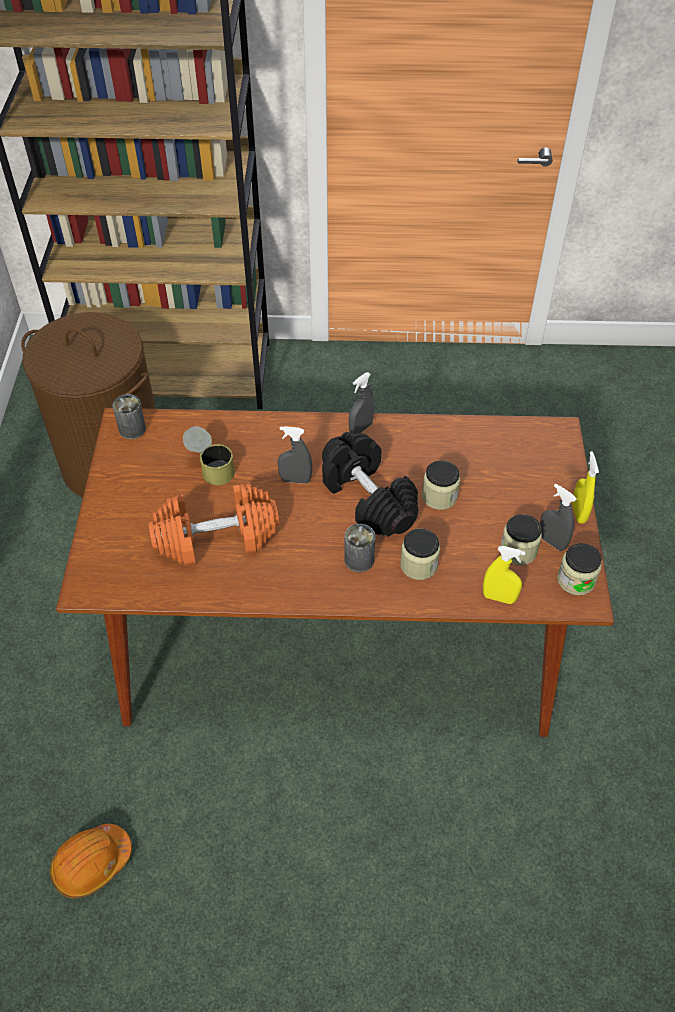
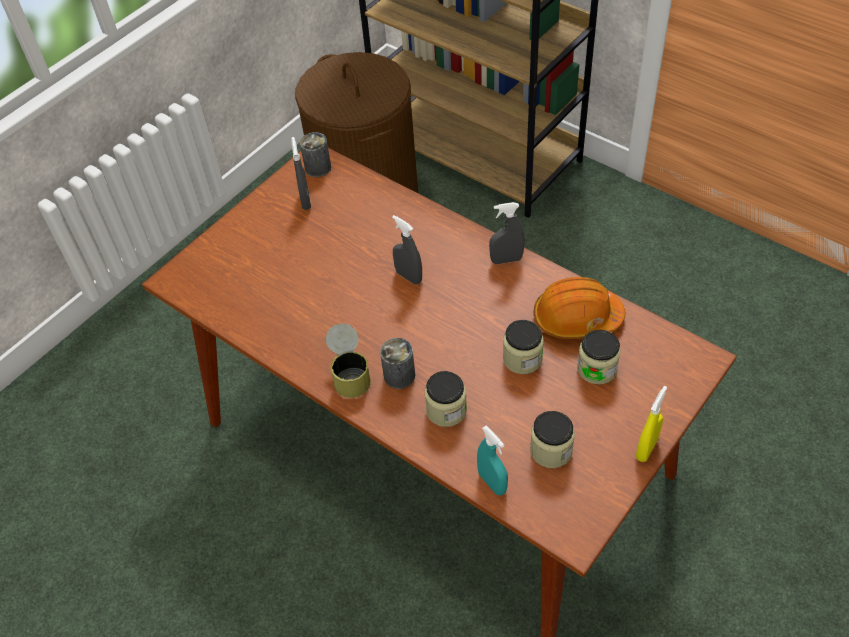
camera: 40 degrees right, 0 degrees up
(91, 863) = (108, 516): orange hard hat -> orange hard hat (576, 318)
(211, 467) = (350, 230): can -> can (350, 373)
(216, 539) = (301, 293): orange dumbbell -> none
(367, 499) = (455, 326): black dumbbell -> none
(499, 597) = (492, 483): yellow spray bottle -> turquoise spray bottle
(552, 542) = (592, 461): grey spray bottle -> grey spray bottle (305, 201)
(575, 580) = (582, 511): jar -> jar (597, 369)

